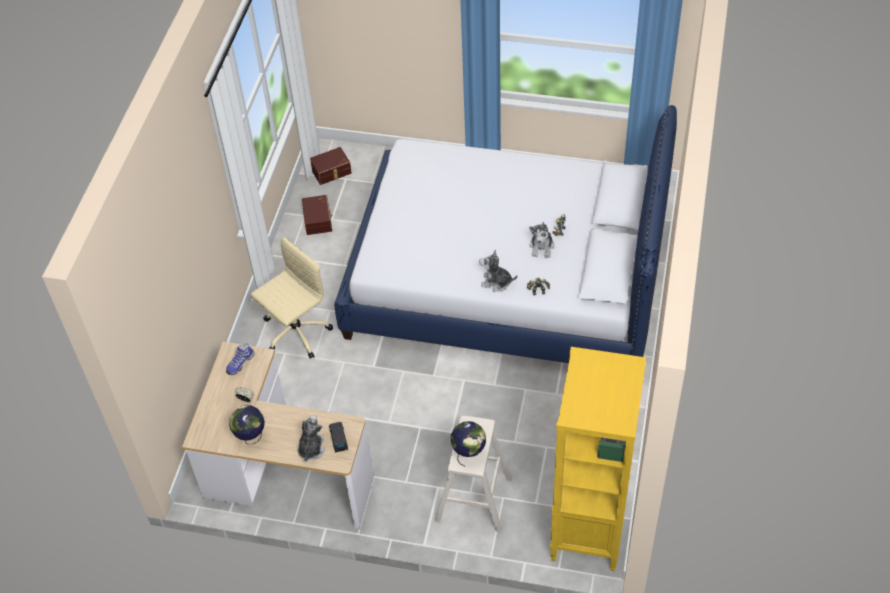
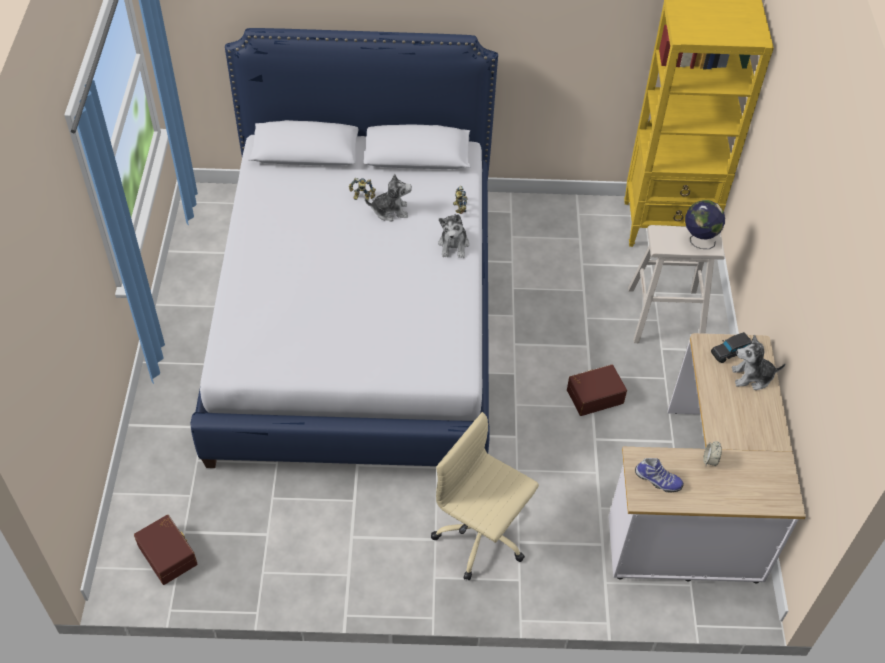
camera: 105 degrees left, 0 degrees up
(251, 437) = (762, 442): globe -> none
(318, 220) = (270, 551): brown storage box -> brown storage box (594, 395)

